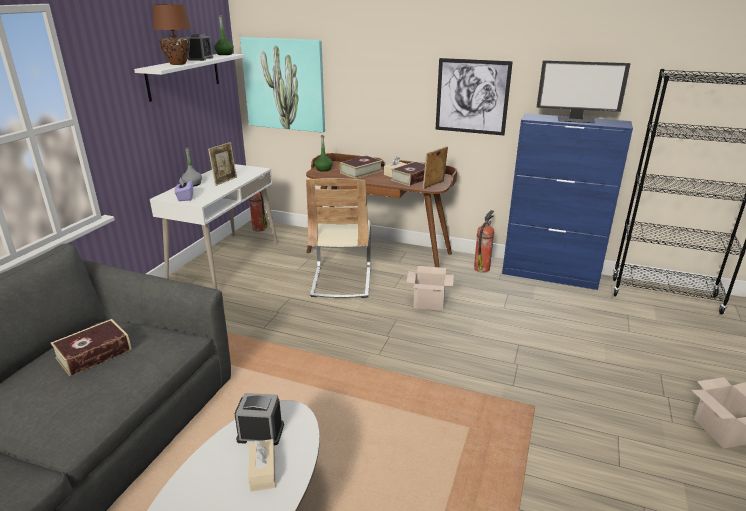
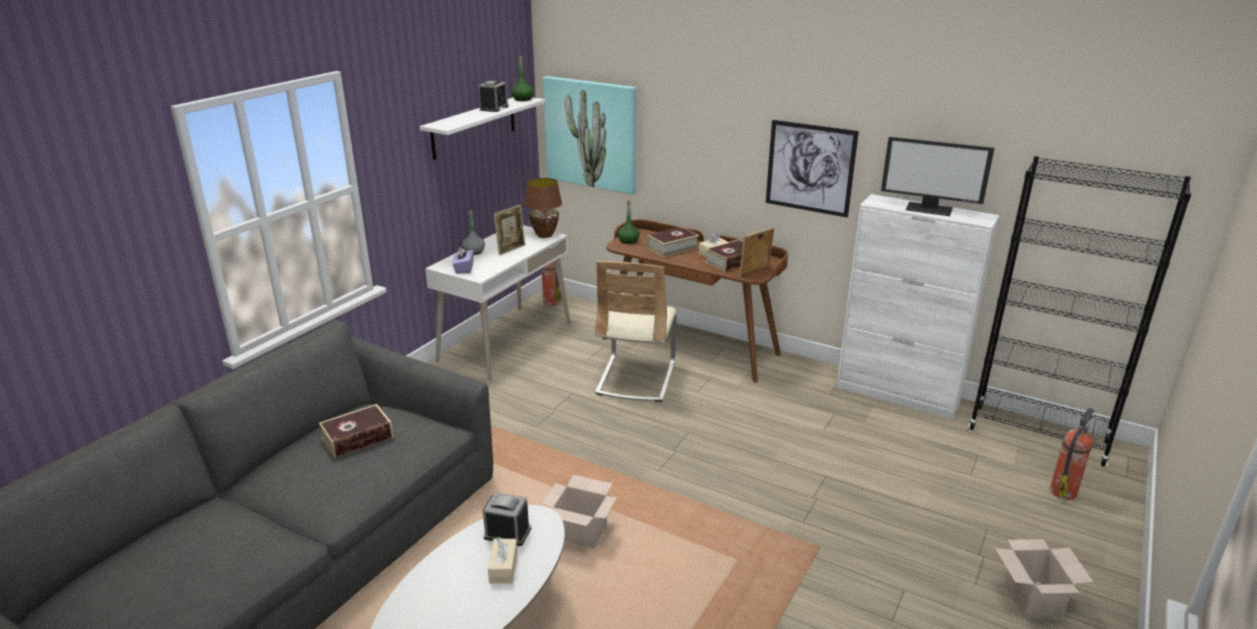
camera: 10 degrees right, 0 degrees up
(178, 64) = (467, 118): brown table lamp -> brown table lamp (545, 235)
(429, 302) = (734, 415): cardboard box -> cardboard box (582, 533)
(482, 268) = (813, 377): fire extinguisher -> fire extinguisher (1063, 491)
(550, 275) = (898, 394): blue cabinet -> white cabinet

